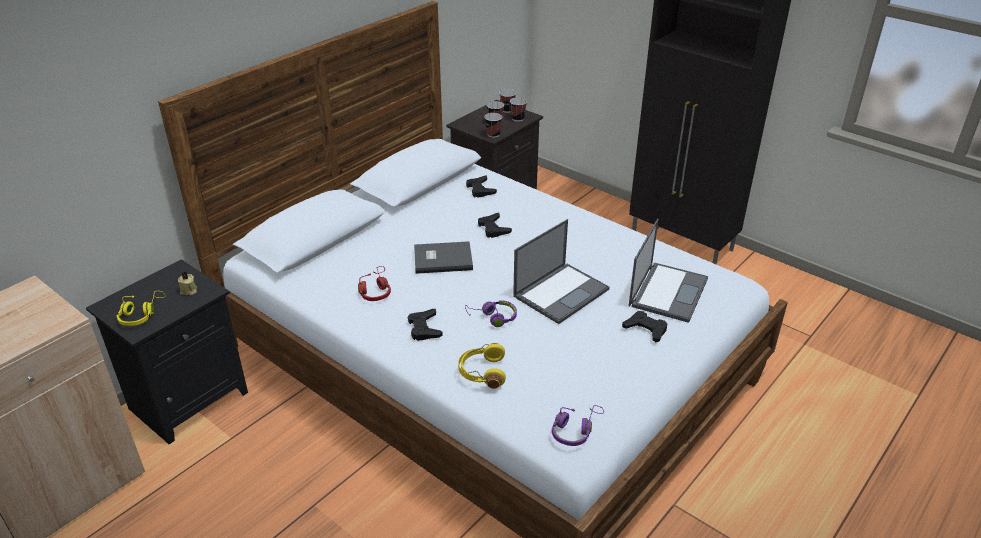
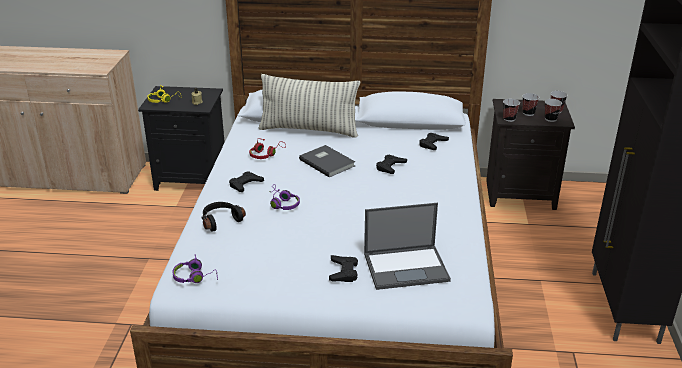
camera: 55 degrees right, 5 degrees down
(359, 243) = (309, 130): none -> pillow
(482, 372) = (220, 220): yellow headphones -> black headphones
(561, 292) = (345, 220): laptop -> none

